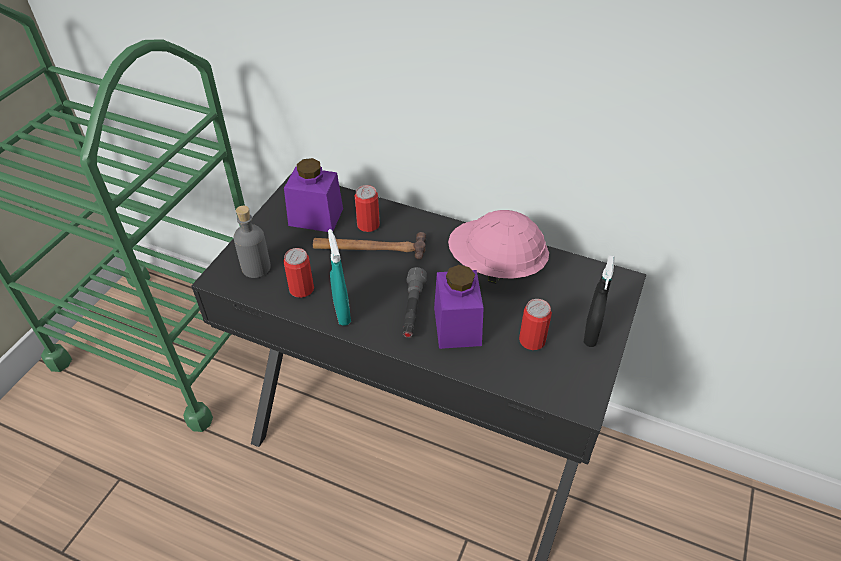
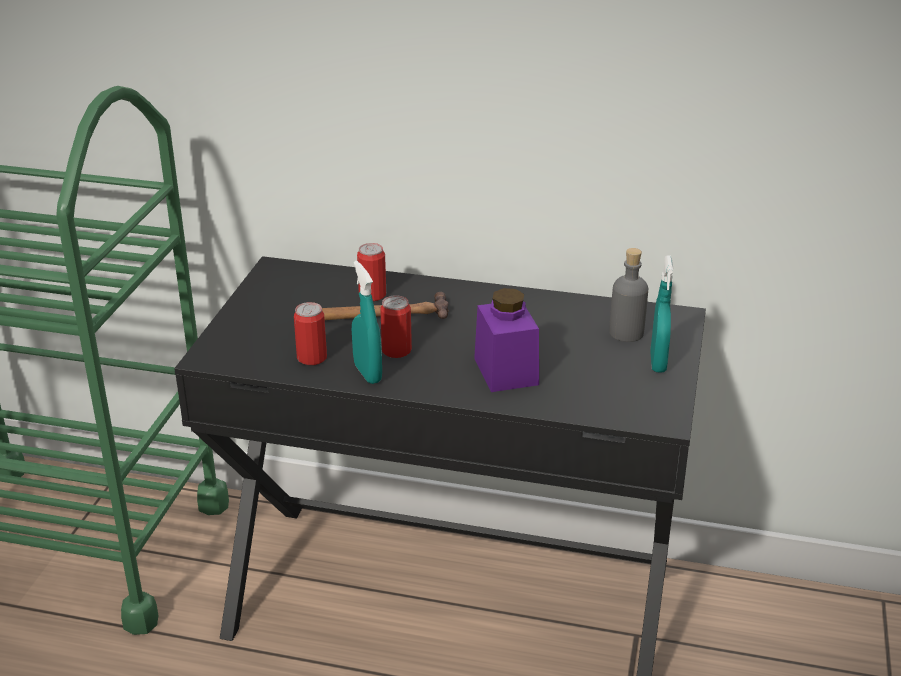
camera: 10 degrees left, 15 degrees down
(256, 267) = (249, 344): grey bottle -> grey bottle (626, 333)
(316, 217) = (306, 293): purple jar -> none
(412, 309) = (450, 363): grey flashlight -> none
(495, 266) = (534, 317): pink hard hat -> none
(532, 340) = (594, 375): can -> can (396, 350)
(590, 333) = (658, 363): black spray bottle -> turquoise spray bottle

